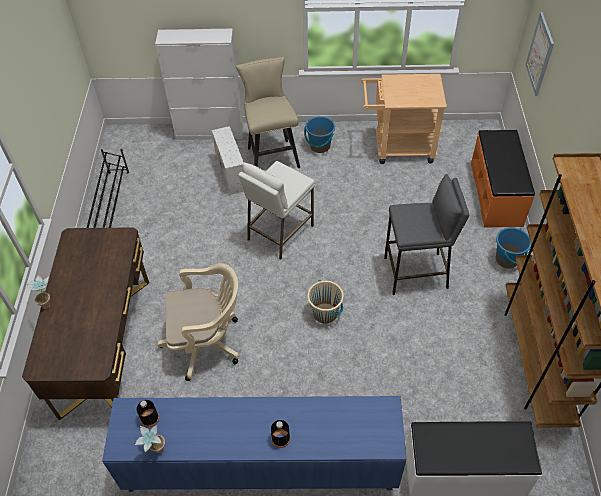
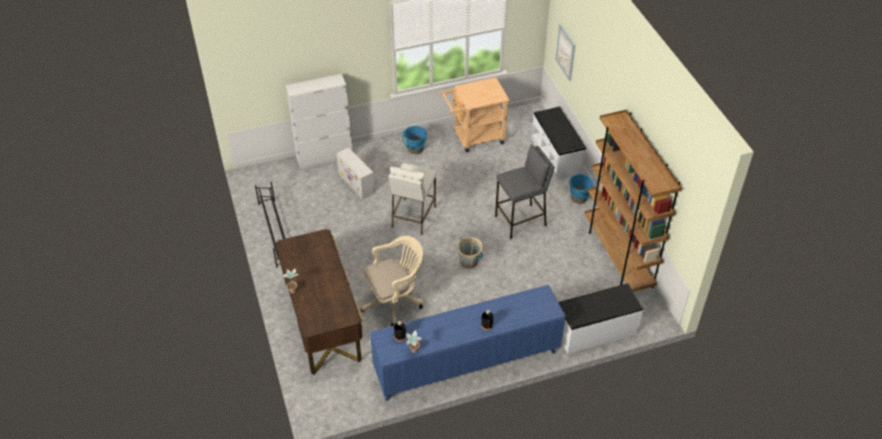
camera: 20 degrees left, 5 degrees down
(271, 155) = (381, 163): beige stool -> none
(496, 194) = (557, 155): orange bench -> white bench

